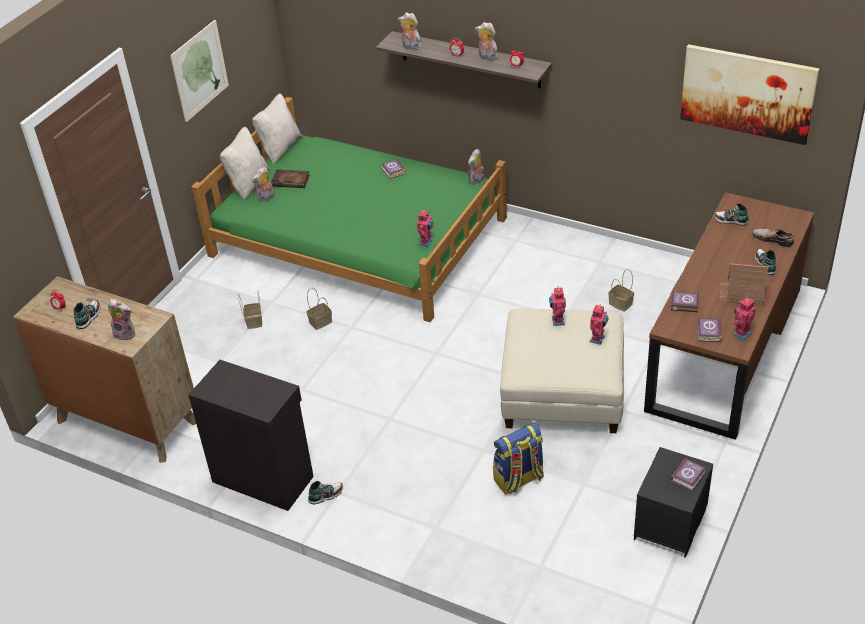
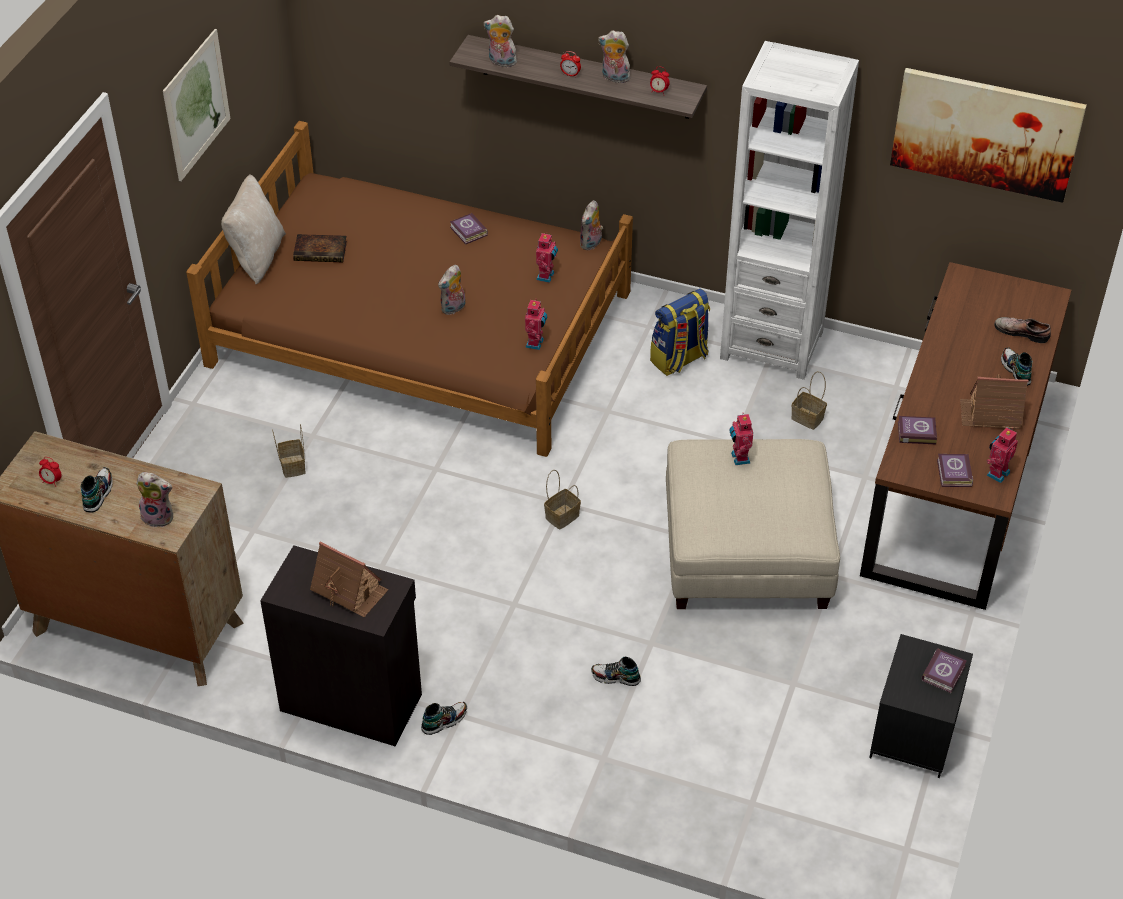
camera: 10 degrees left, 5 degrees up
(252, 390) = (349, 590): none -> toy house
(266, 198) = (289, 281): plush toy -> plush toy (453, 308)
(280, 149) = (293, 199): beige pillow -> none
(321, 321) = (390, 462): basket -> basket (562, 516)
(359, 237) = (423, 328): green bed -> brown bed
(519, 479) = (705, 682): backpack -> backpack (679, 359)
(598, 339) = (798, 483): toy robot -> toy robot (546, 276)
(601, 255) = (771, 345): none -> white bookcase
(731, 221) = (962, 306): shoe -> shoe (615, 677)

